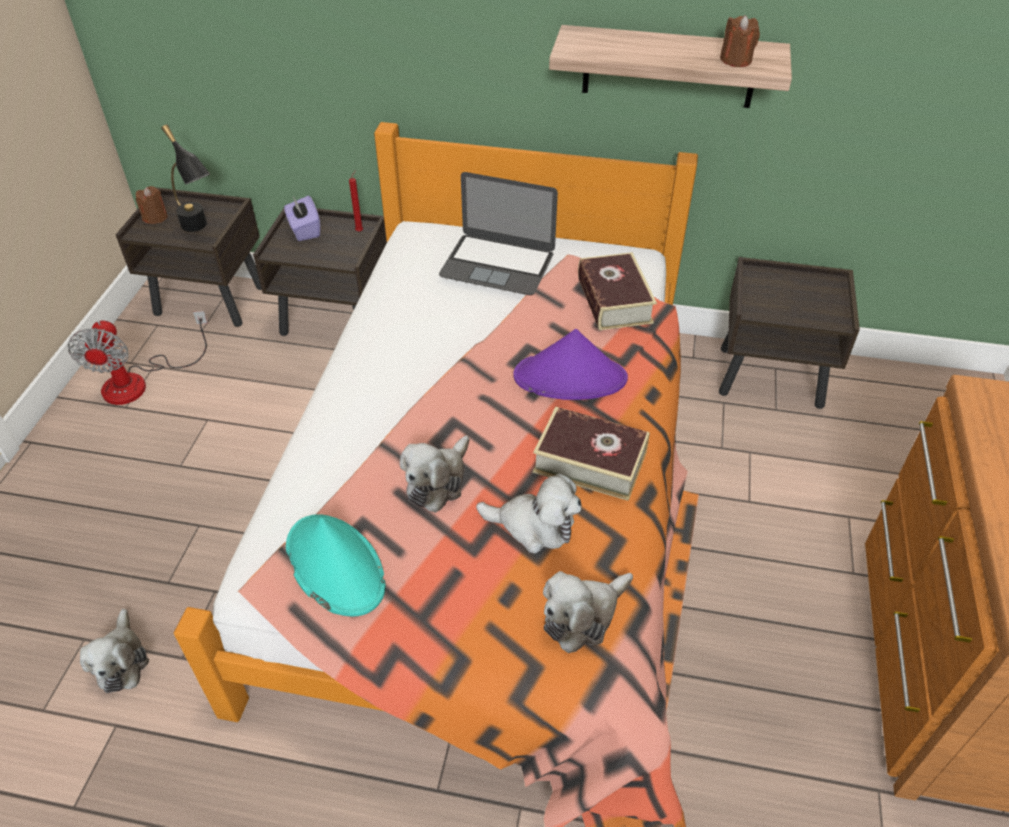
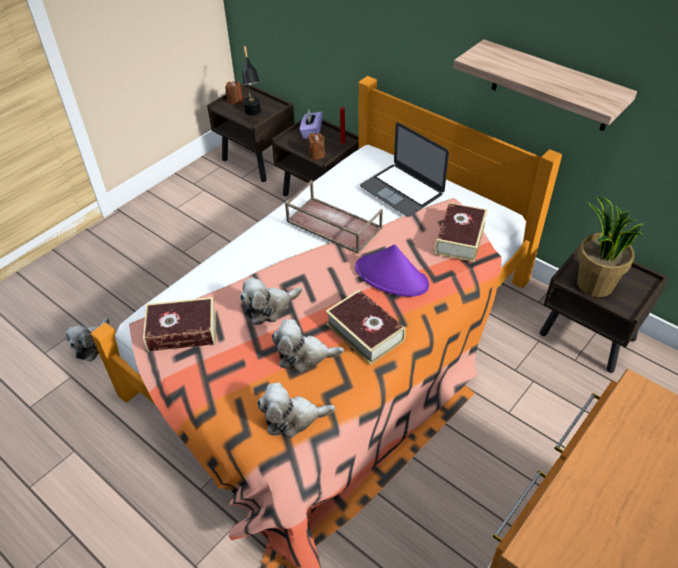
camera: 30 degrees right, 0 degrees up
(139, 381) = (191, 196): fan -> none
(334, 565) = (182, 331): turquoise hat -> book
(442, 338) = (332, 225): none -> brown tray
(534, 526) = (304, 356): plush toy -> plush toy turned 135 degrees clockwise
(736, 60) = (582, 93): brown candle -> brown candle (317, 154)
(784, 306) = (594, 285): none -> potted plant

